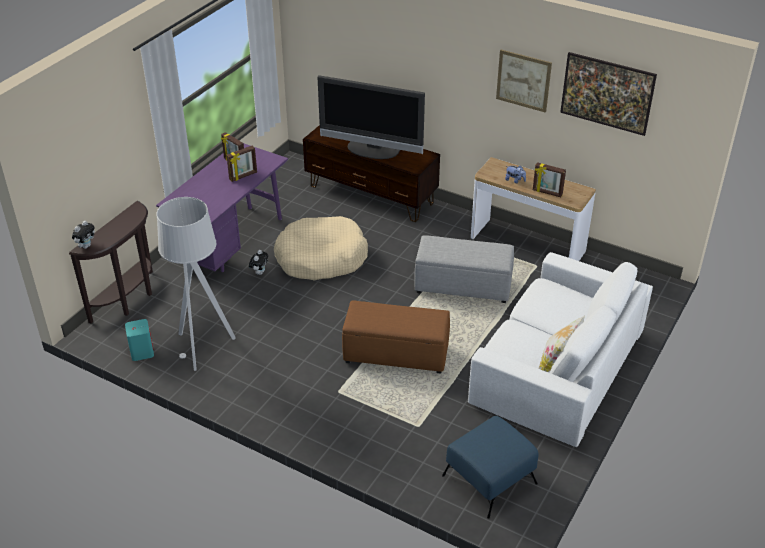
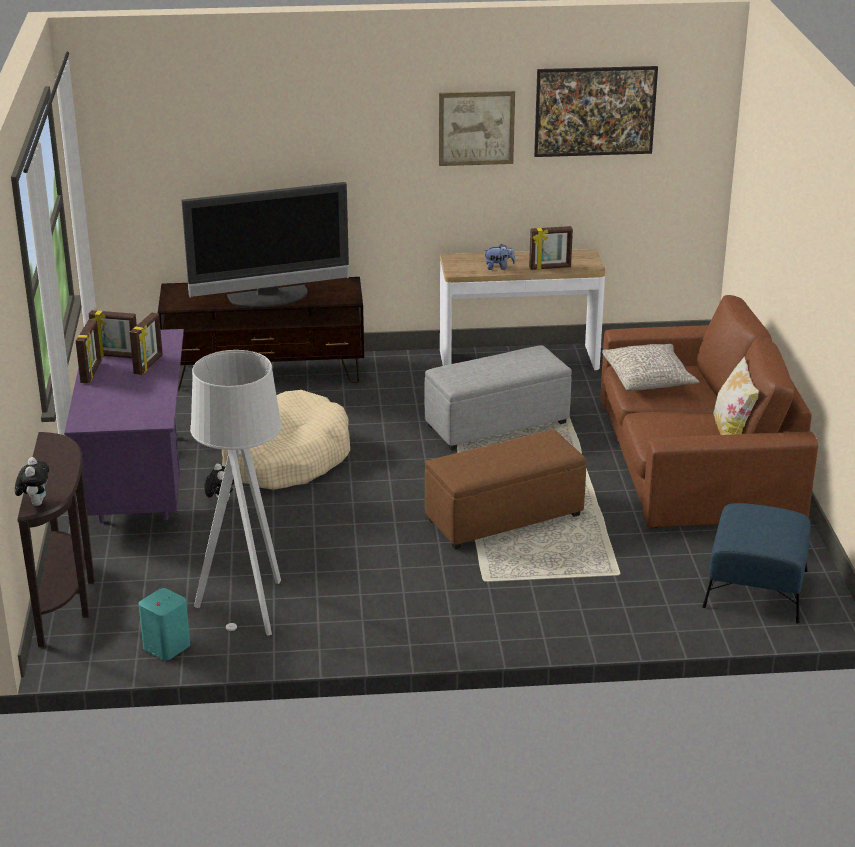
camera: 35 degrees left, 10 degrees down
(210, 170) = (91, 373): none -> picture frame
(548, 299) = (648, 379): none -> grey pillow
(556, 367) = (695, 461): white sofa -> brown sofa

